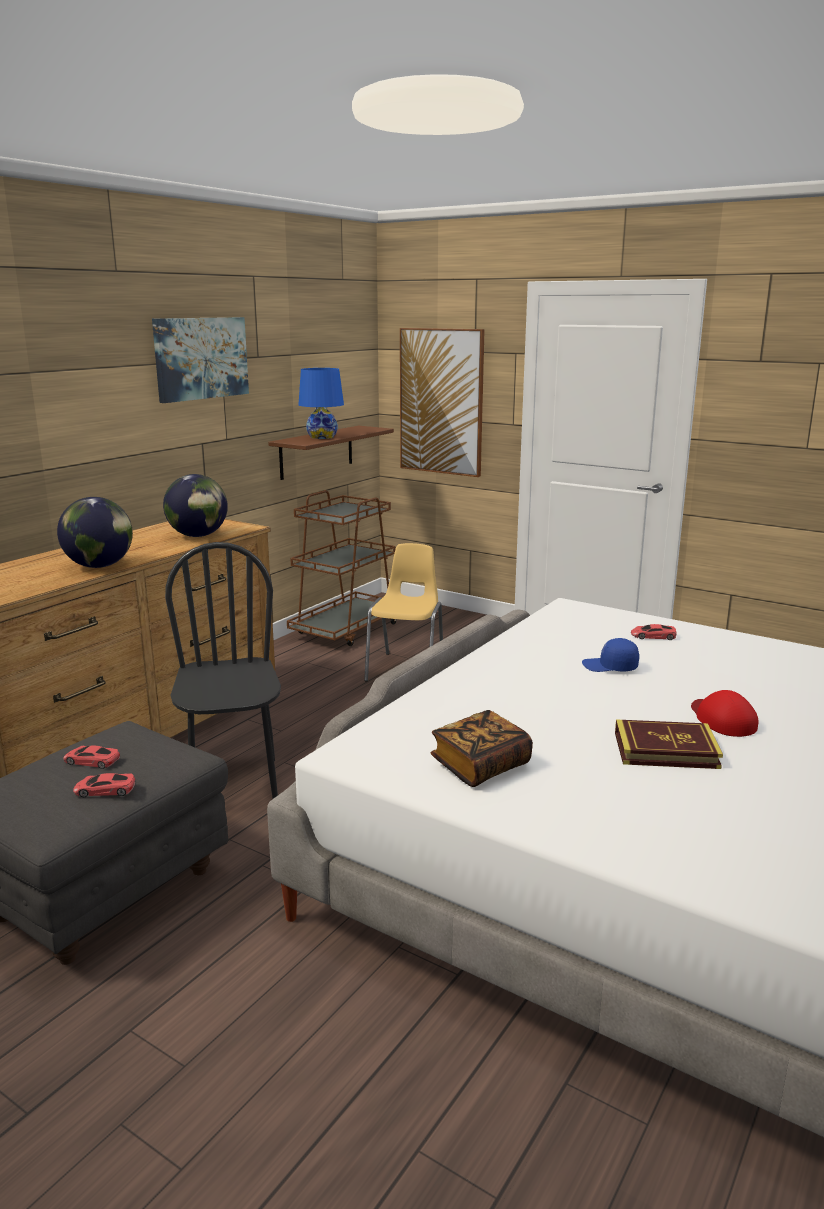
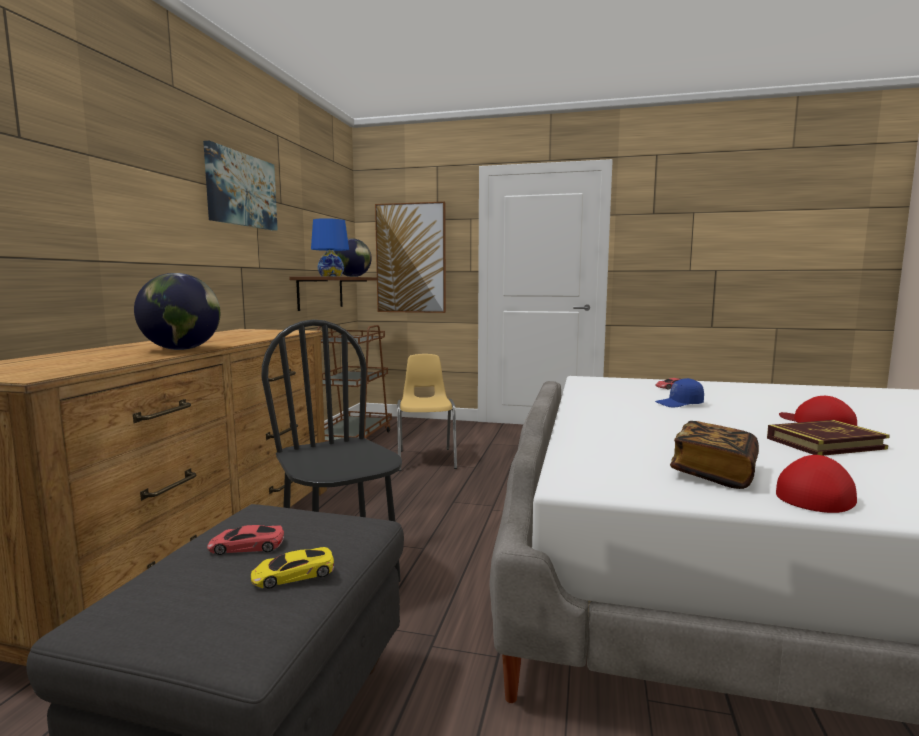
camera: 20 degrees left, 10 degrees down
(105, 790) = (293, 574): red toy car -> yellow toy car
(198, 536) = (262, 335): globe -> globe (353, 277)
(532, 805) = (817, 495): none -> red cap

